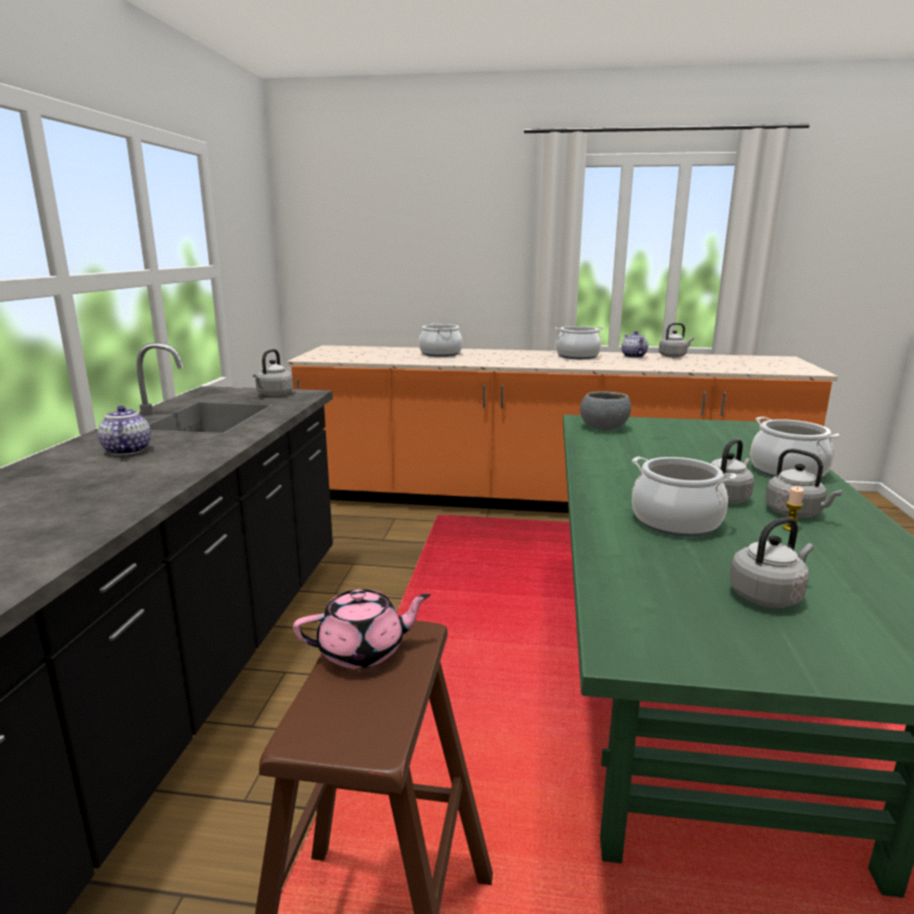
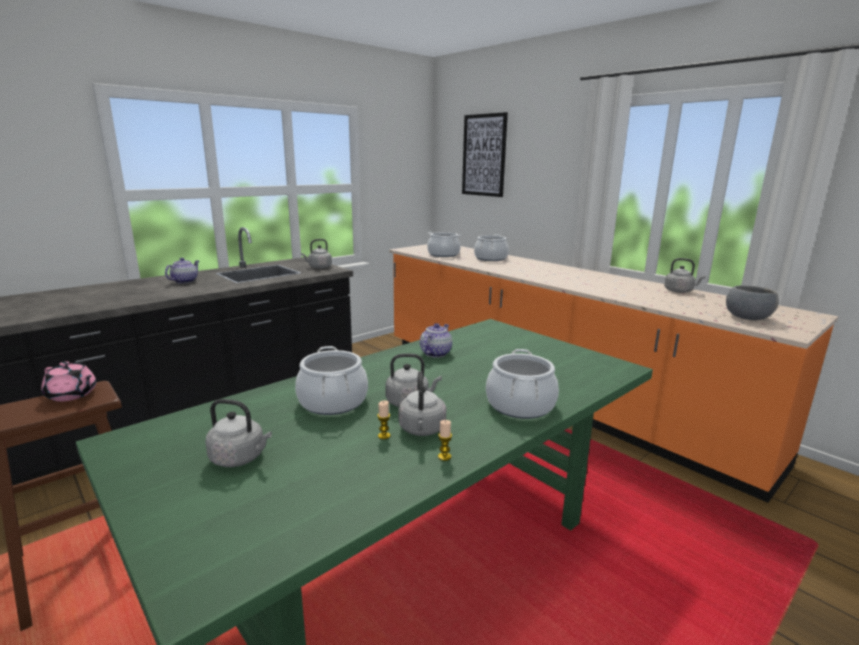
camera: 40 degrees right, 0 degrees up
(374, 222) = (484, 155): none -> picture
(577, 356) = (587, 276): cooking pot -> cooking pot (443, 255)
(604, 428) = (486, 334): grey bowl -> grey bowl (747, 318)
(633, 356) = (638, 284): teapot -> teapot (435, 353)
(861, 523) = (444, 456): none -> candle

